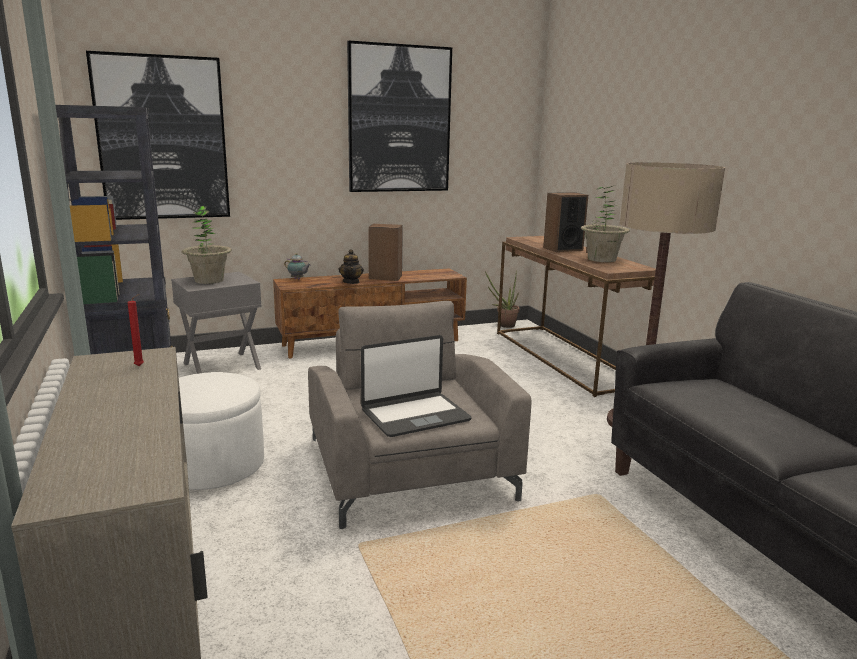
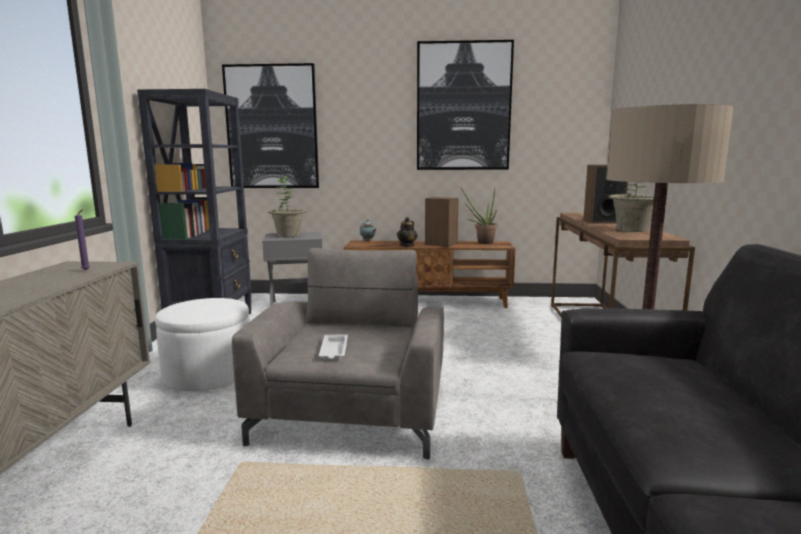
camera: 25 degrees right, 5 degrees down
(141, 366) = (86, 270): red candle -> purple candle
(414, 415) = (334, 350): laptop -> white tray
(503, 325) = (564, 300): potted plant -> potted plant (481, 242)

